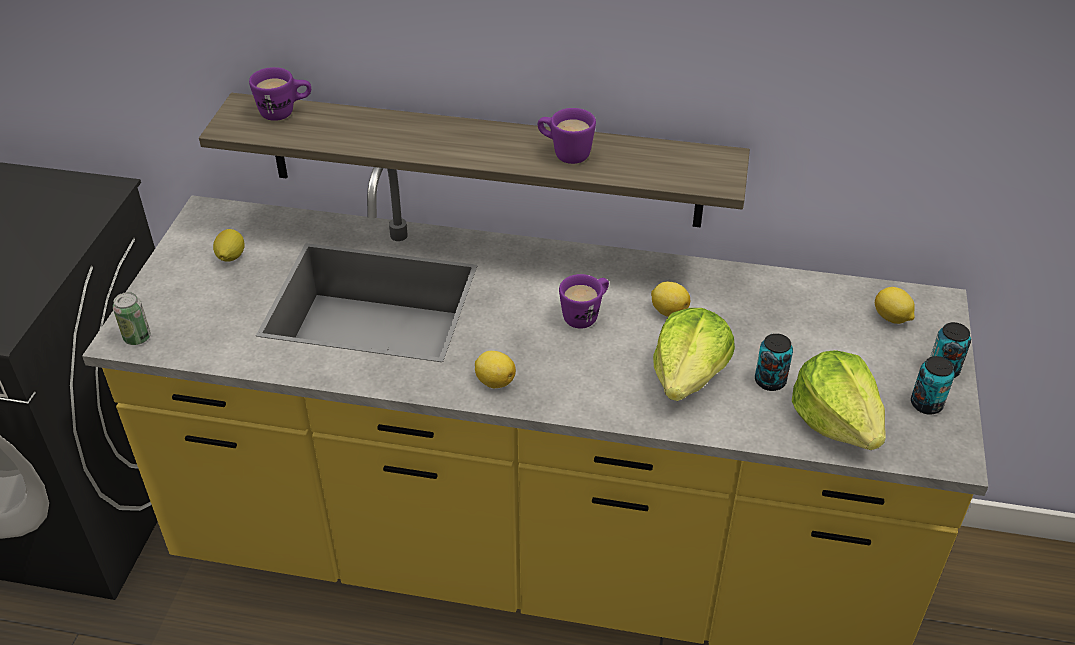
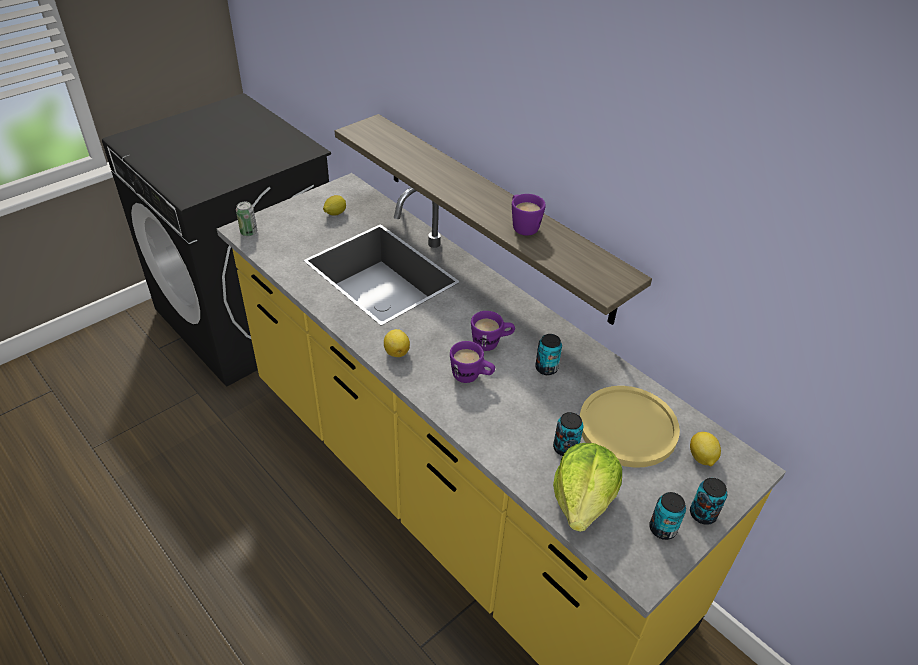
camera: 35 degrees right, 0 degrees up
(285, 112) = (392, 135): purple mug -> purple mug (471, 377)
(668, 311) = (546, 368): lemon -> can
(689, 376) = (515, 414): lettuce -> none
(803, 327) = (627, 427): none -> yellow plate

